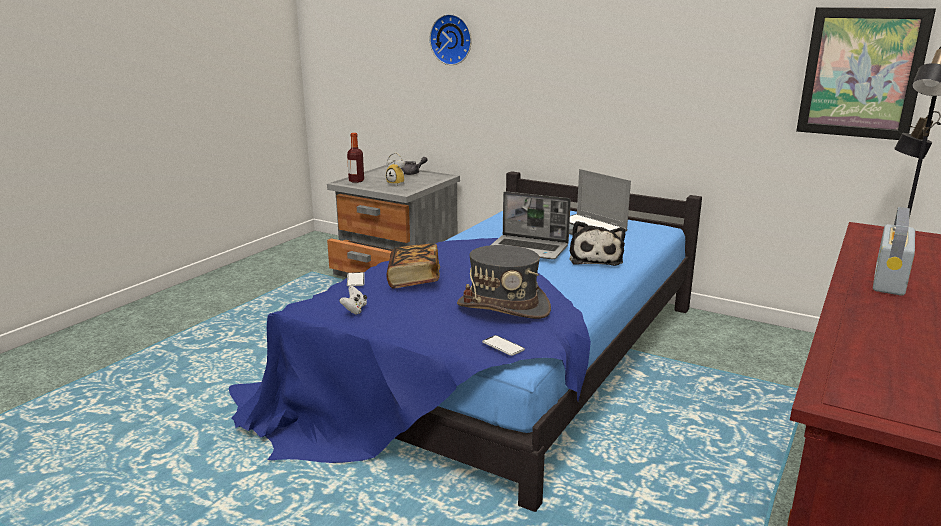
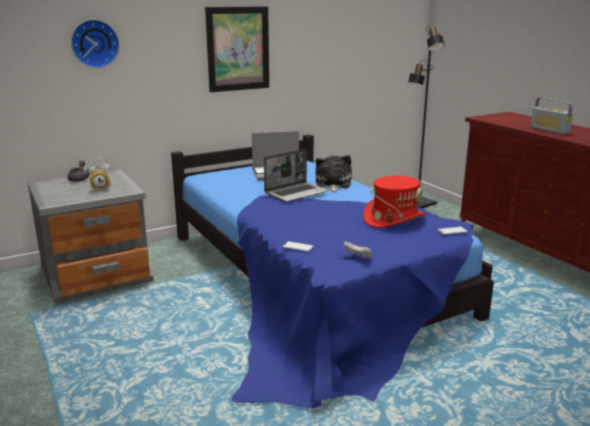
camera: 60 degrees left, 0 degrees up
(356, 181) = (58, 198): bottle -> none
(414, 279) = (320, 230): book -> none
(503, 307) = (394, 219): grey hat -> red hat
(595, 258) = (332, 184): plush toy -> plush toy turned 120 degrees counterclockwise
(861, 73) = (376, 44): picture -> picture (238, 49)

